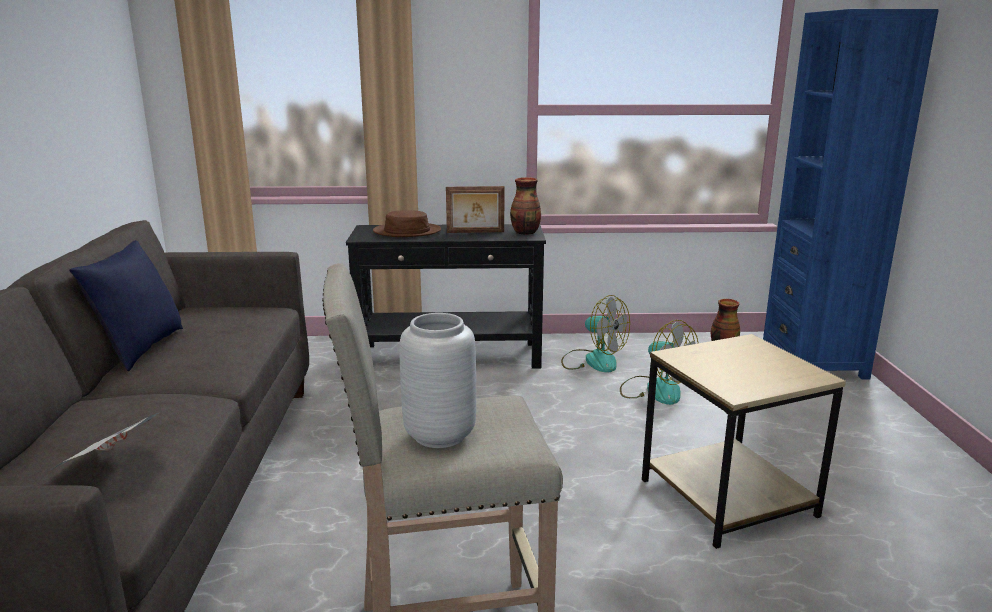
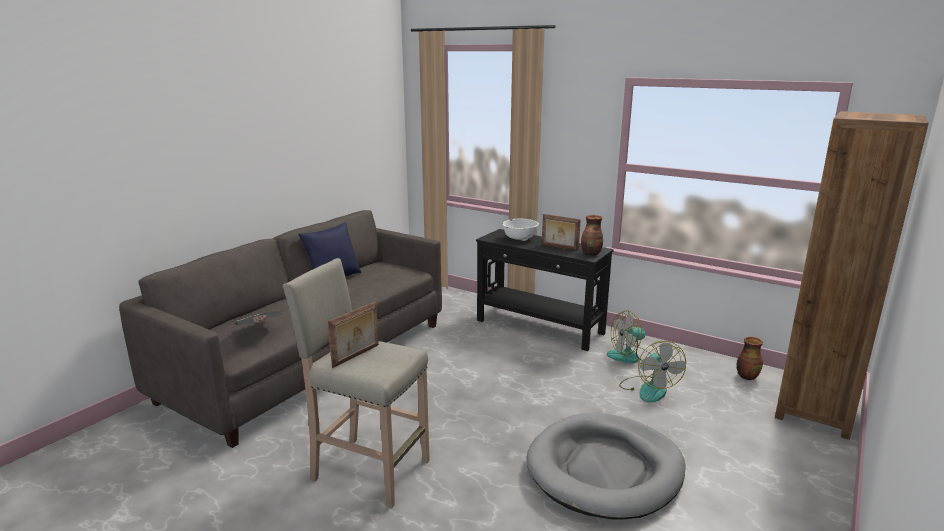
camera: 35 degrees right, 0 degrees up
(407, 231) = (520, 239): brown hat -> white bowl
(439, 434) = (356, 356): grey vase -> picture frame
(593, 360) = (630, 356): fan -> fan turned 90 degrees clockwise
(727, 496) = (605, 469): beige side table -> grey dog bed
(813, 361) = (815, 410): blue bookcase -> brown bookcase

